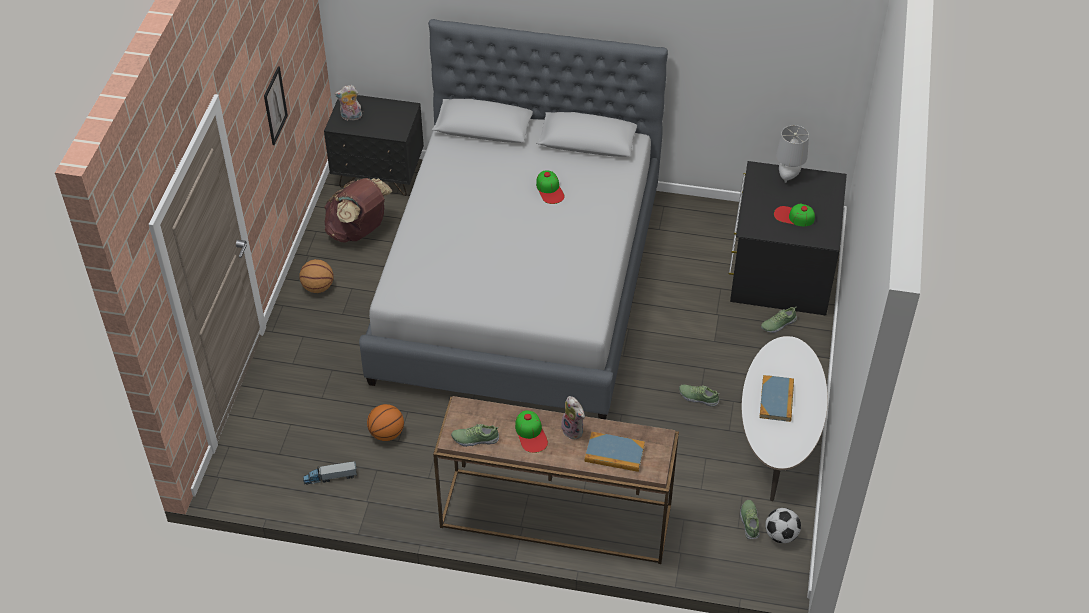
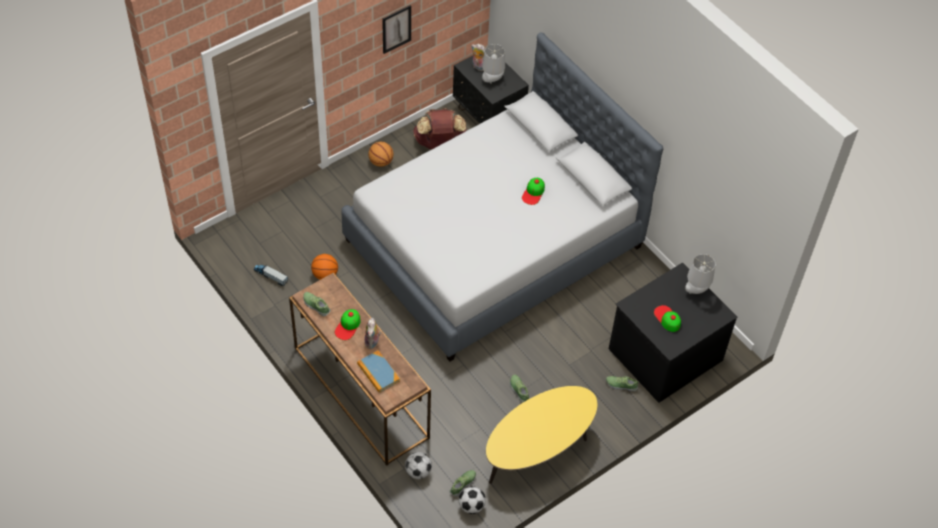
camera: 40 degrees right, 5 degrees up
(380, 121) = (492, 80): none -> grey table lamp
(697, 545) = (418, 471): none -> football
(776, 400) = (537, 423): book -> none
(778, 436) = (538, 450): white coffee table -> yellow coffee table

